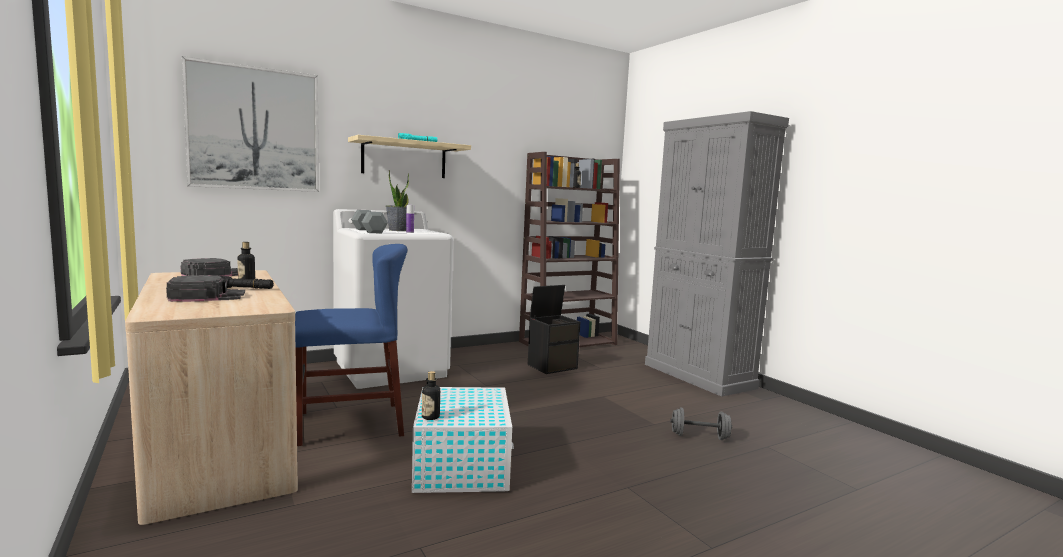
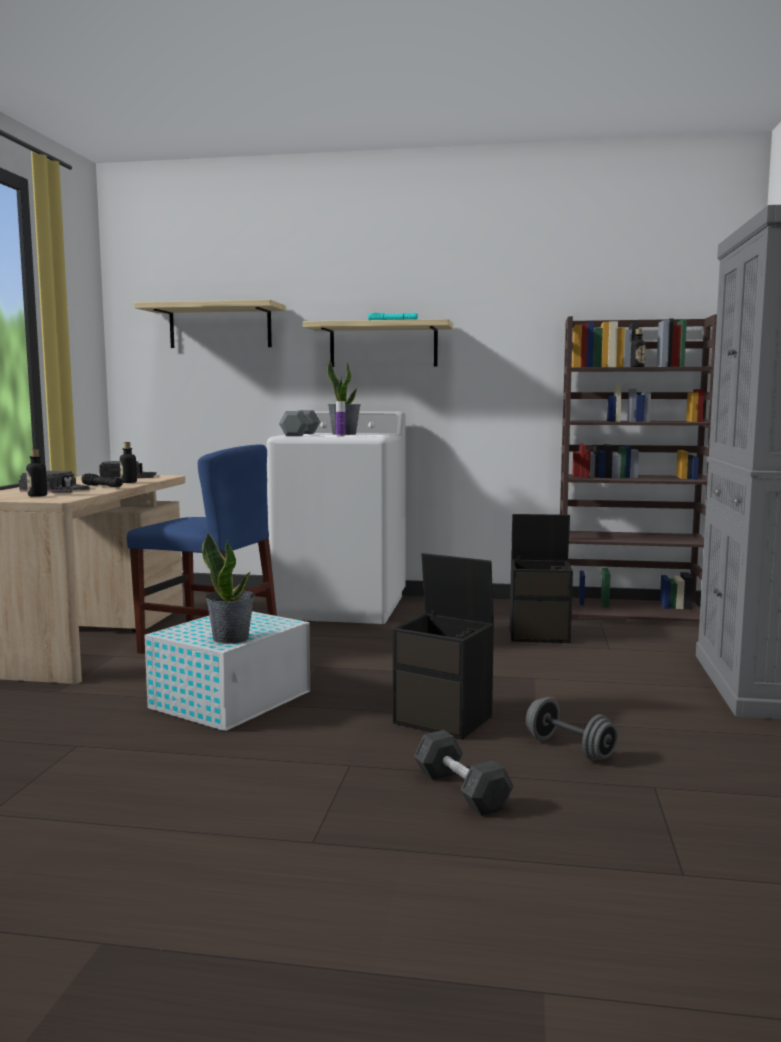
camera: 40 degrees right, 0 degrees up
(254, 129) = (220, 327): picture -> shelf
(430, 417) = (176, 630): bottle -> bottle (37, 495)
(488, 413) = (231, 638): none -> potted plant
(614, 438) = (445, 720): none -> black storage box
(707, 481) = (461, 790): none -> grey dumbbell

